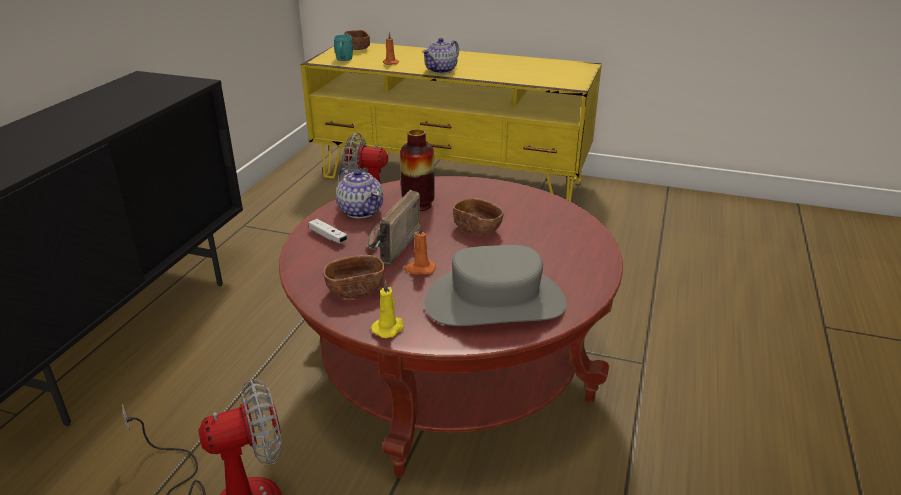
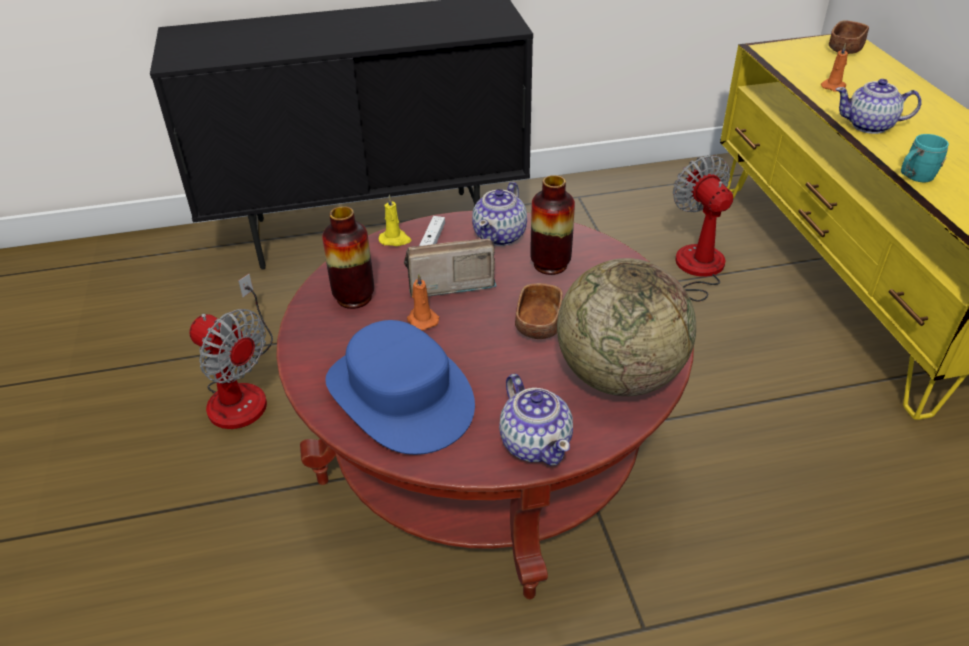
camera: 60 degrees right, 10 degrees up
(343, 60) = (792, 59): turquoise mug -> turquoise mug (914, 177)
(356, 290) = (354, 297): brown bowl -> vase
(389, 328) = (307, 344): yellow candle -> yellow candle (395, 240)
(495, 302) = (400, 395): grey hat -> blue hat
(552, 220) = (619, 375): none -> globe
(587, 265) = (535, 443): none -> teapot

